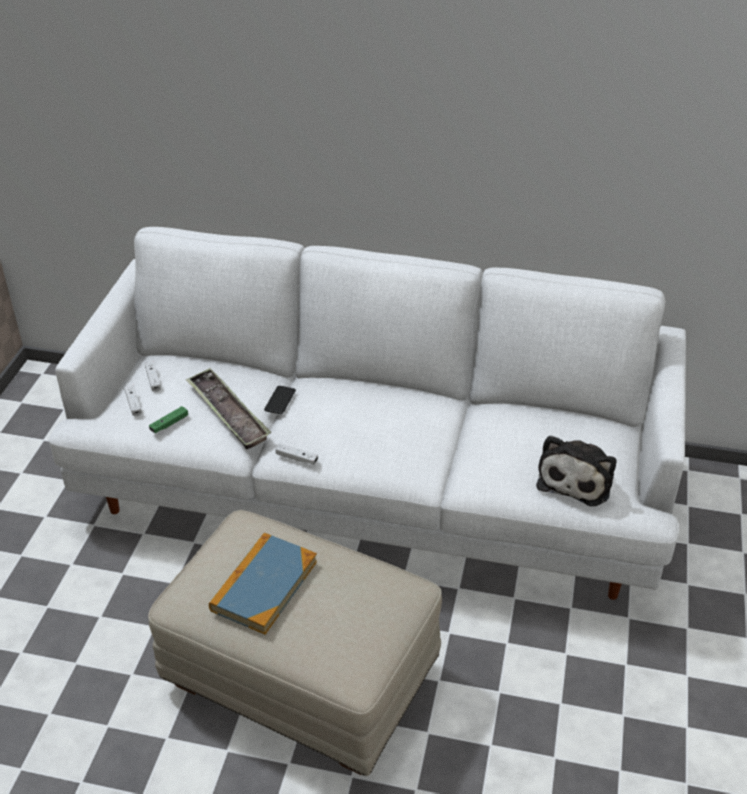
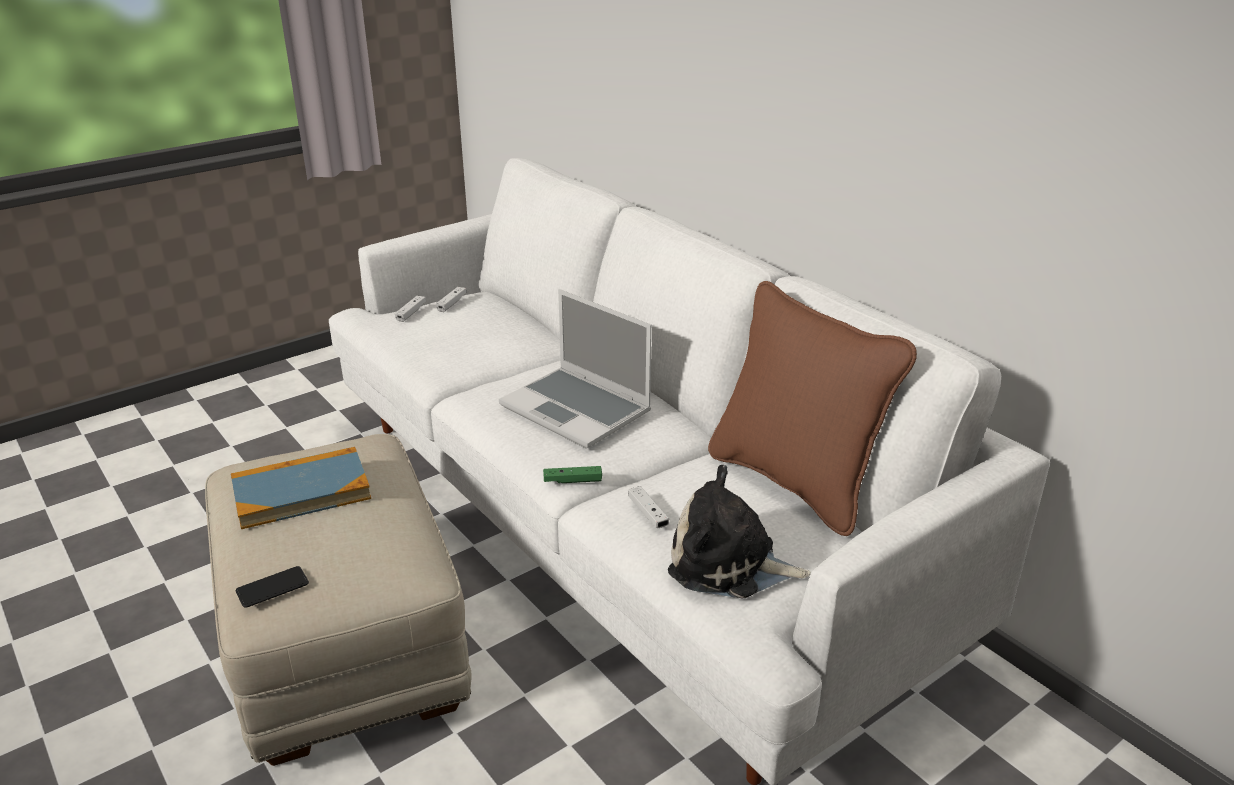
camera: 40 degrees right, 10 degrees down
(169, 424) = (414, 337): green game controller -> green game controller (572, 481)
(228, 413) = (470, 349): tray -> none
(280, 400) = (530, 360): phone -> phone (272, 588)
(296, 458) = (473, 407): white game controller -> white game controller (648, 513)
(368, 423) = (578, 409): none -> laptop
(546, 406) = (794, 482): none -> brown pillow
(576, 478) = (729, 564): plush toy -> plush toy turned 45 degrees clockwise

